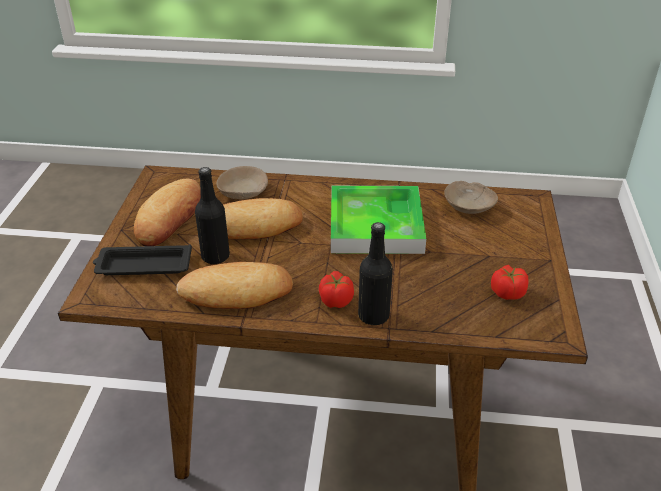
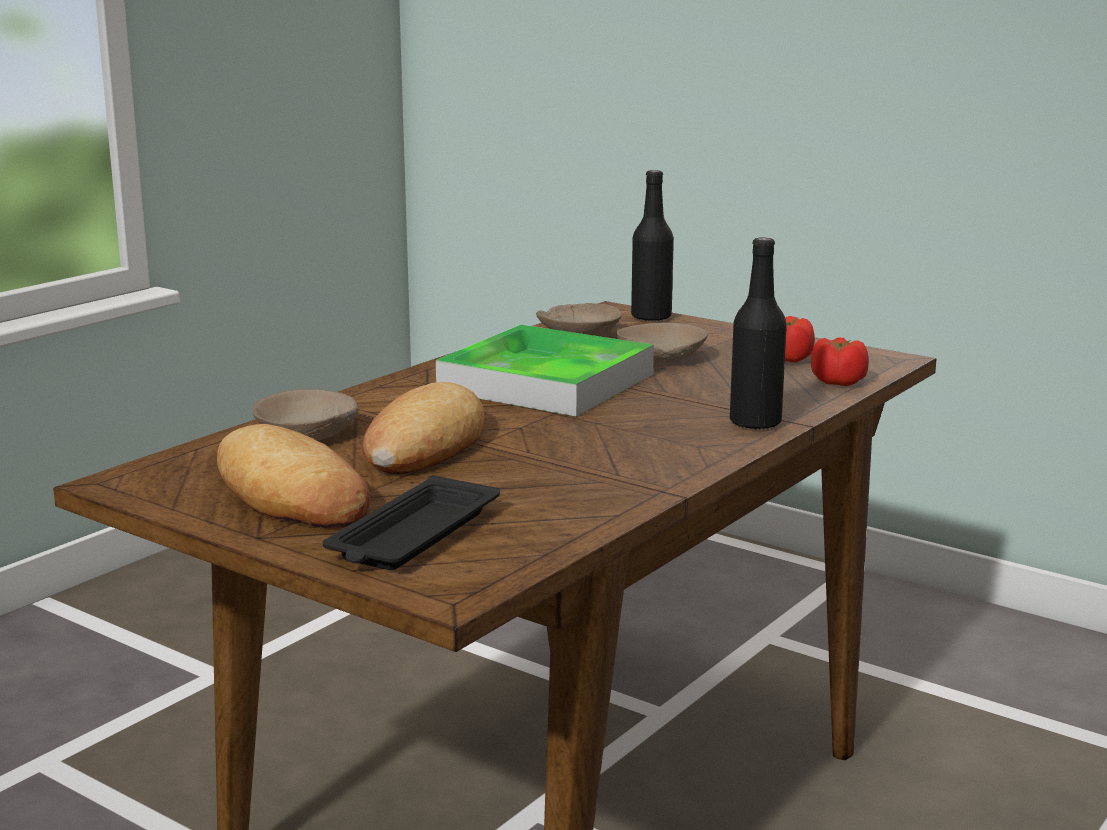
camera: 60 degrees left, 20 degrees down
(215, 256) = (471, 482): black bottle -> black bottle (651, 317)
(237, 292) = (593, 484): bread -> none
(336, 300) = (694, 434): tomato -> tomato (837, 382)
(459, 247) = (662, 358): none -> beige bowl

